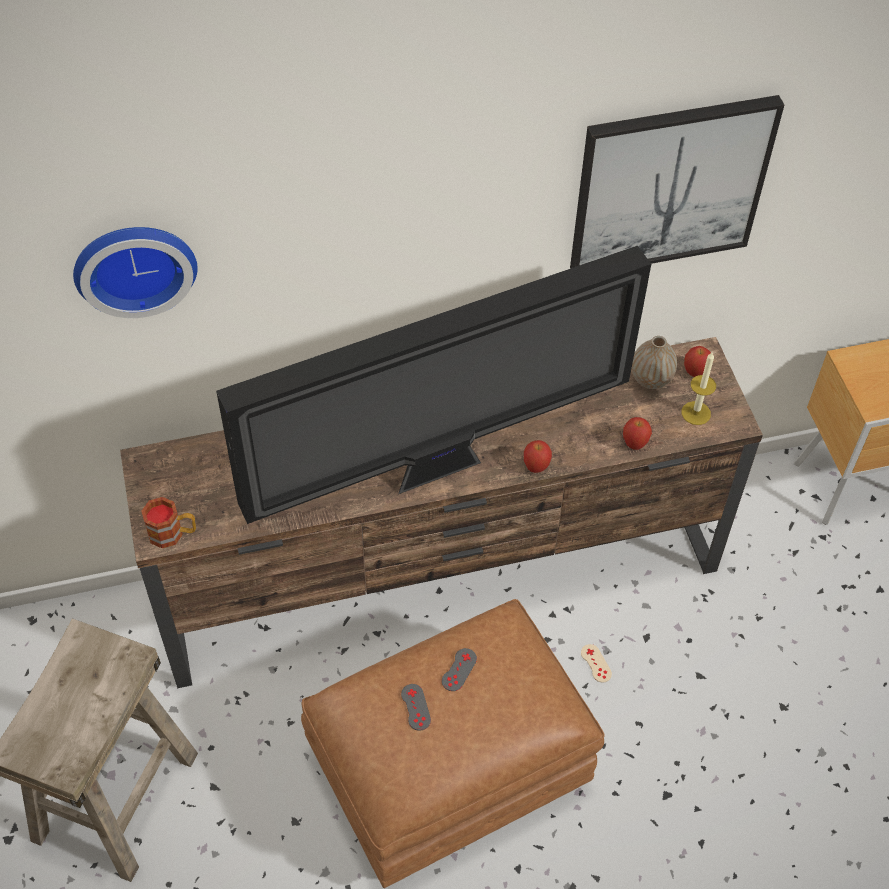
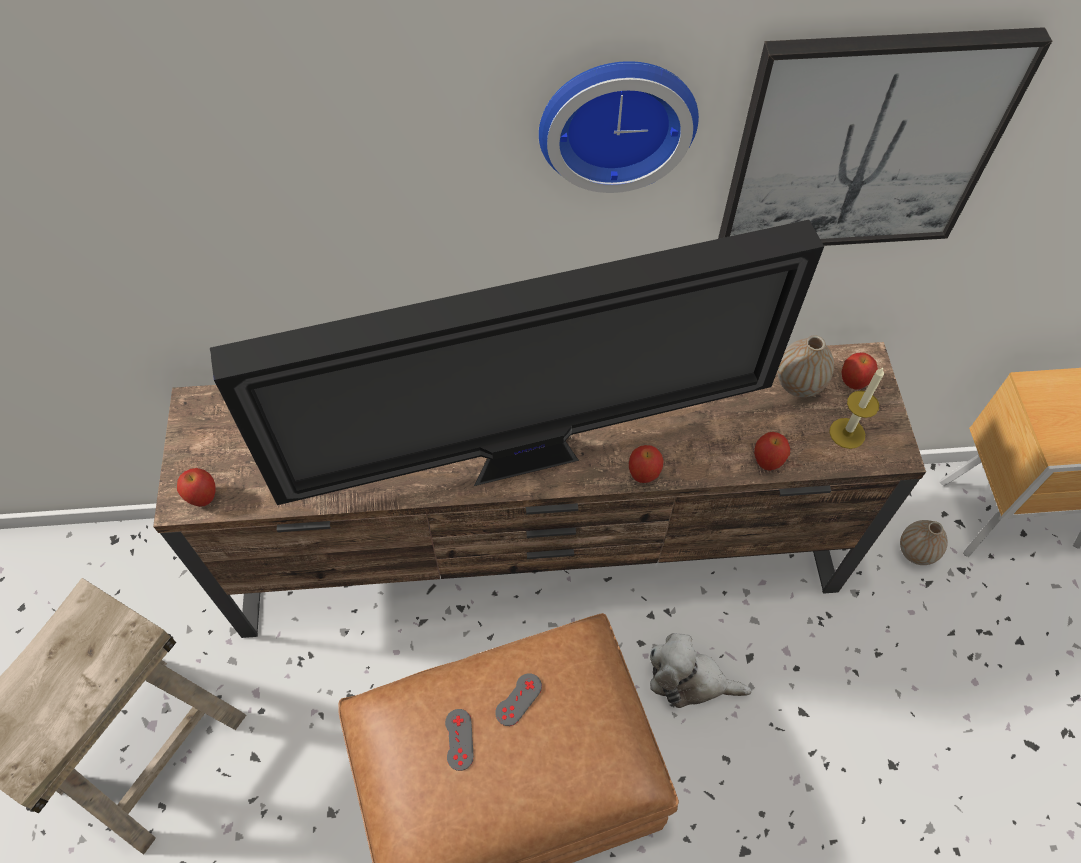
camera: 10 degrees right, 5 degrees up
(134, 264) = (142, 166): wall clock -> wall clock (616, 119)
(173, 533) = (203, 498): mug -> apple
(596, 663) = (689, 679): beige game controller -> plush toy
(780, 527) = (915, 552): none -> vase

